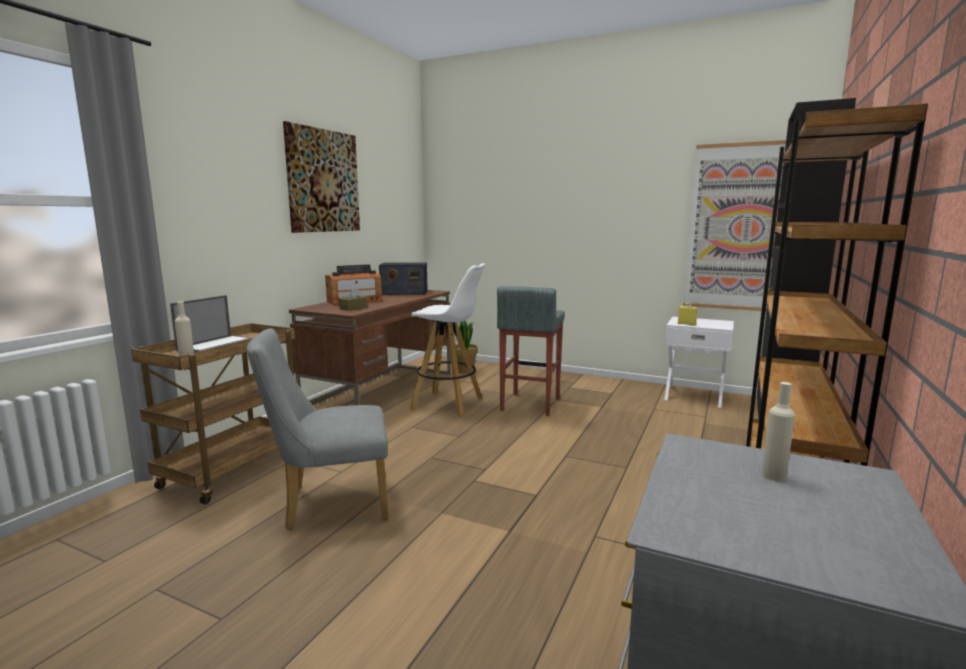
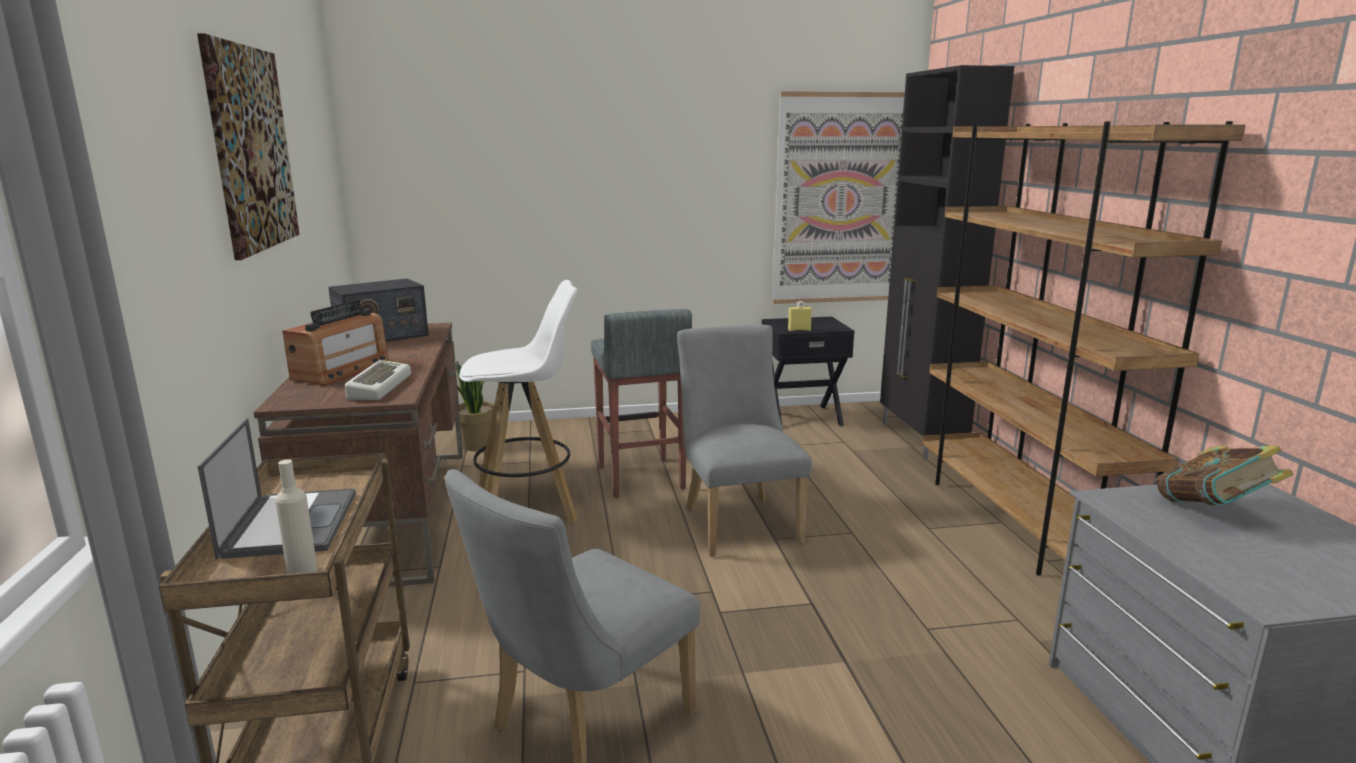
camera: 35 degrees left, 5 degrees up
(353, 308) = (378, 387): brown tissue box -> keyboard
(555, 440) = (737, 521): none -> grey chair
(694, 396) = (801, 417): white nightstand -> black nightstand
(773, 476) = (1213, 511): beige bottle -> book

